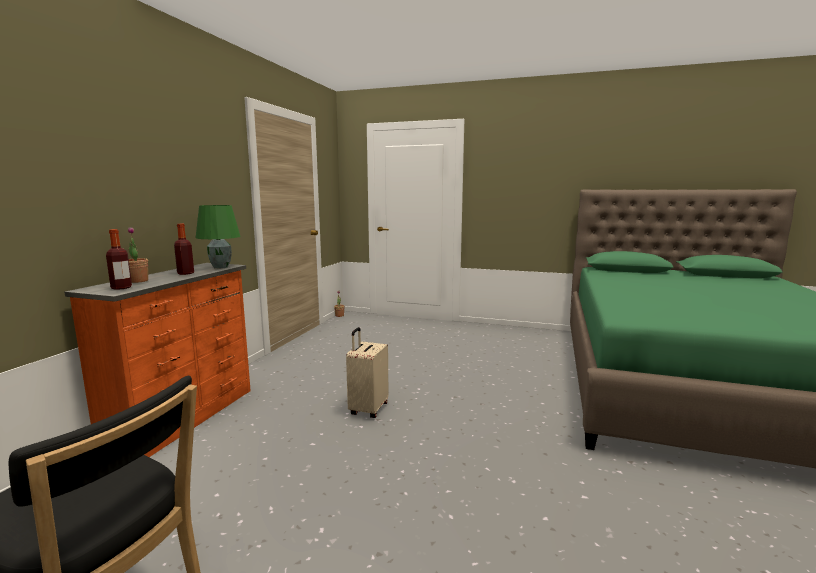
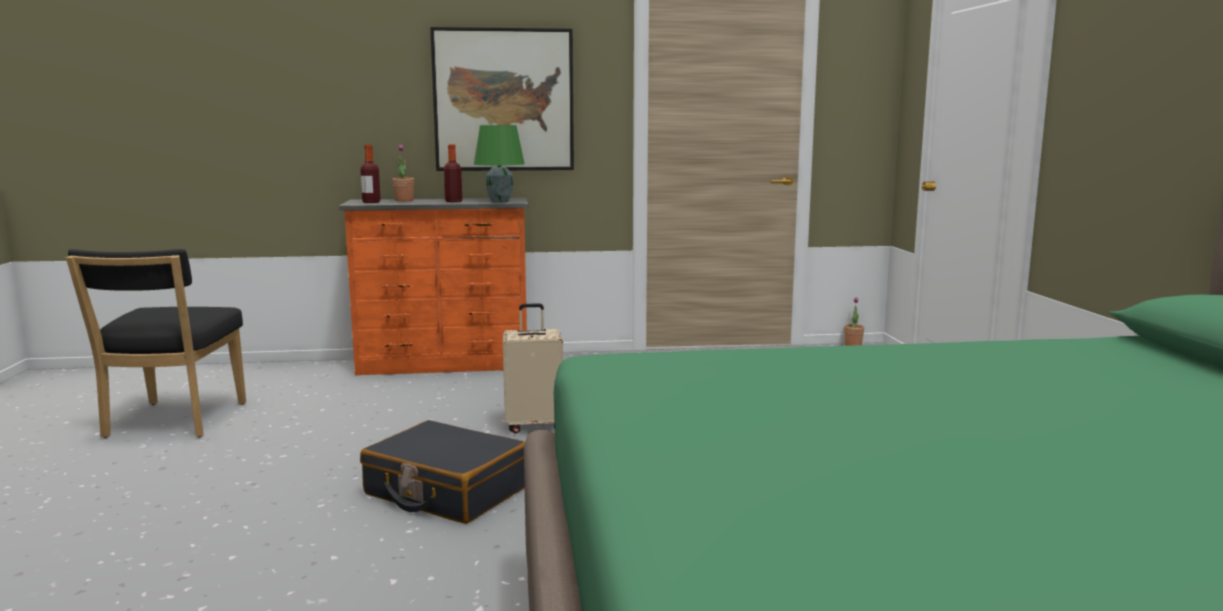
camera: 65 degrees right, 0 degrees up
(182, 184) = (503, 100): none -> picture
(457, 458) = (446, 491): none -> black suitcase

